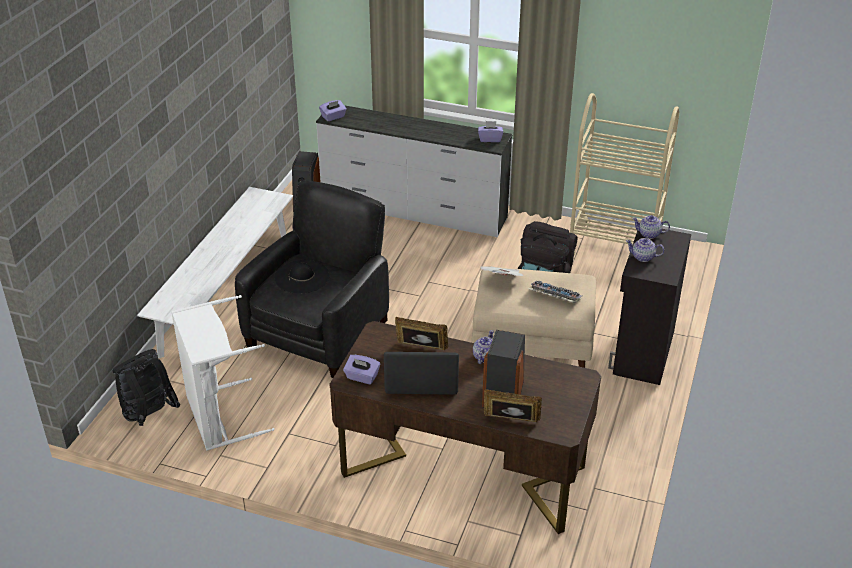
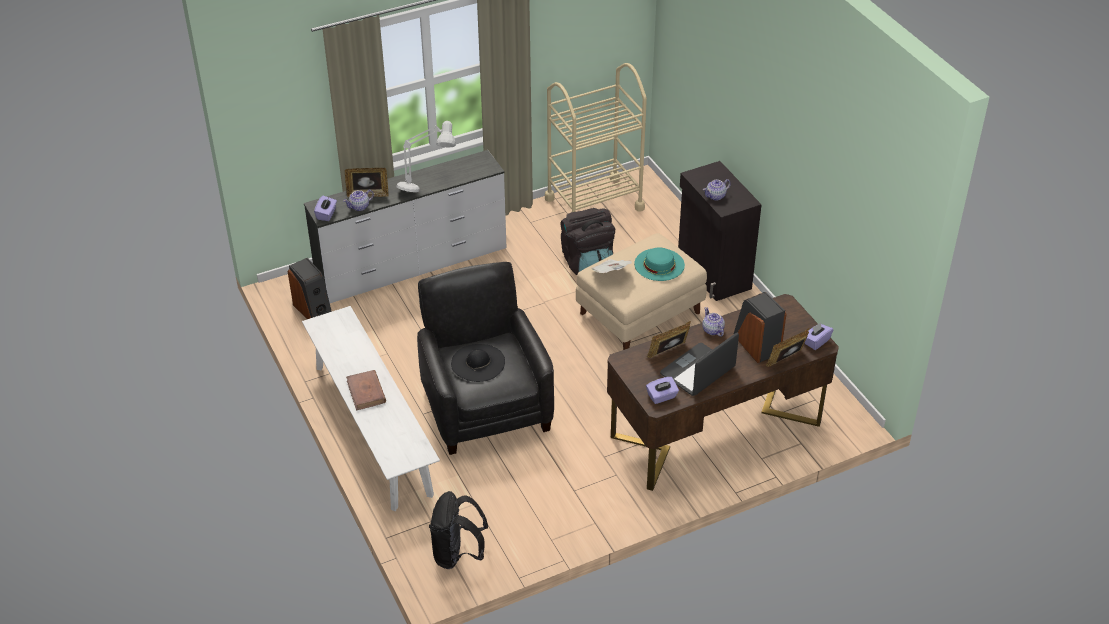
camera: 45 degrees left, 5 degrees up
(214, 253) = (366, 392): none -> brown book
(218, 417) = (509, 517): white laundry basket -> none
(380, 119) = (368, 194): none -> picture frame
(429, 133) = (426, 184): none -> grey table lamp
(490, 139) = (478, 163): purple tissue box -> purple tissue box (816, 342)
(553, 297) = (659, 264): keyboard -> turquoise hat
(649, 234) = (696, 176): teapot -> teapot (359, 207)

